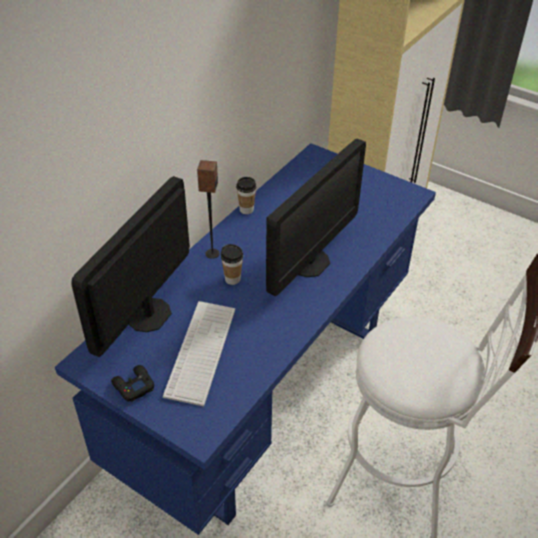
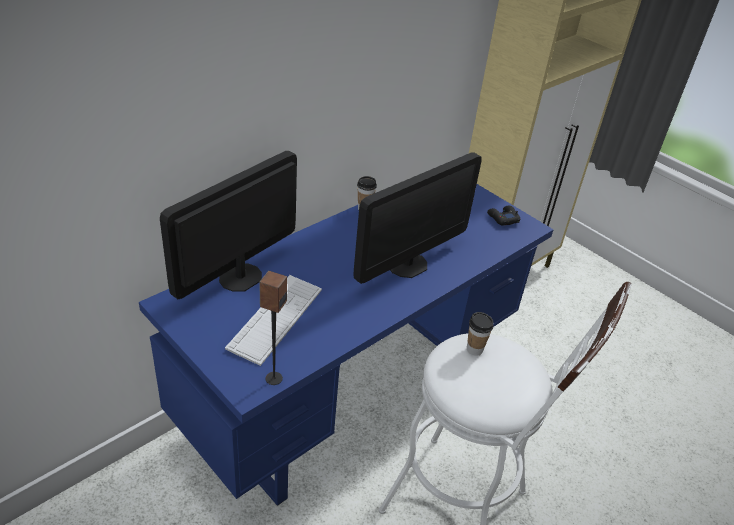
camera: 10 degrees right, 5 degrees down
(133, 386) = (202, 333): black game controller -> black game controller (502, 218)
(212, 253) = (318, 238): speaker -> speaker (273, 378)
(232, 279) = (329, 264): cup -> cup (474, 349)

